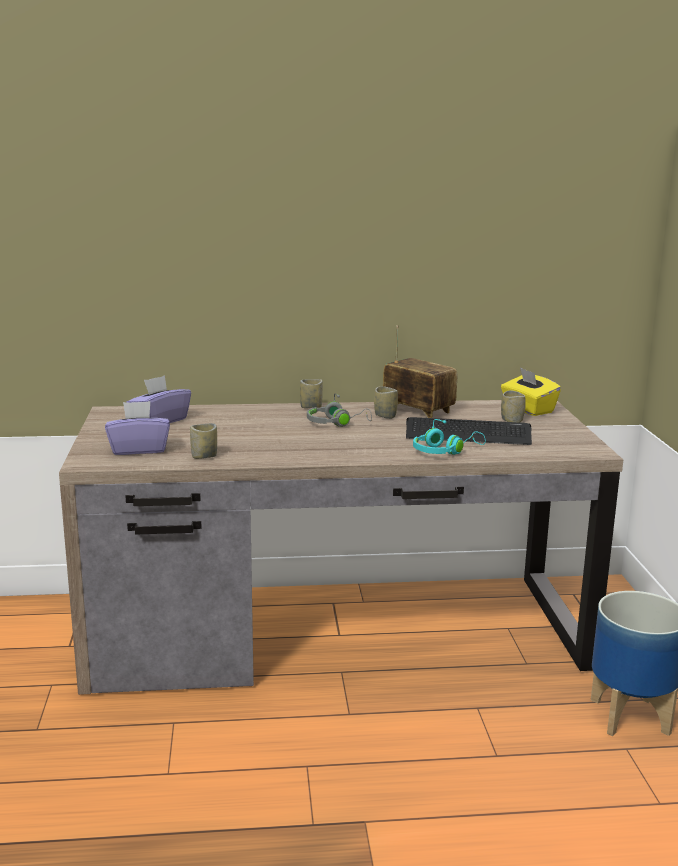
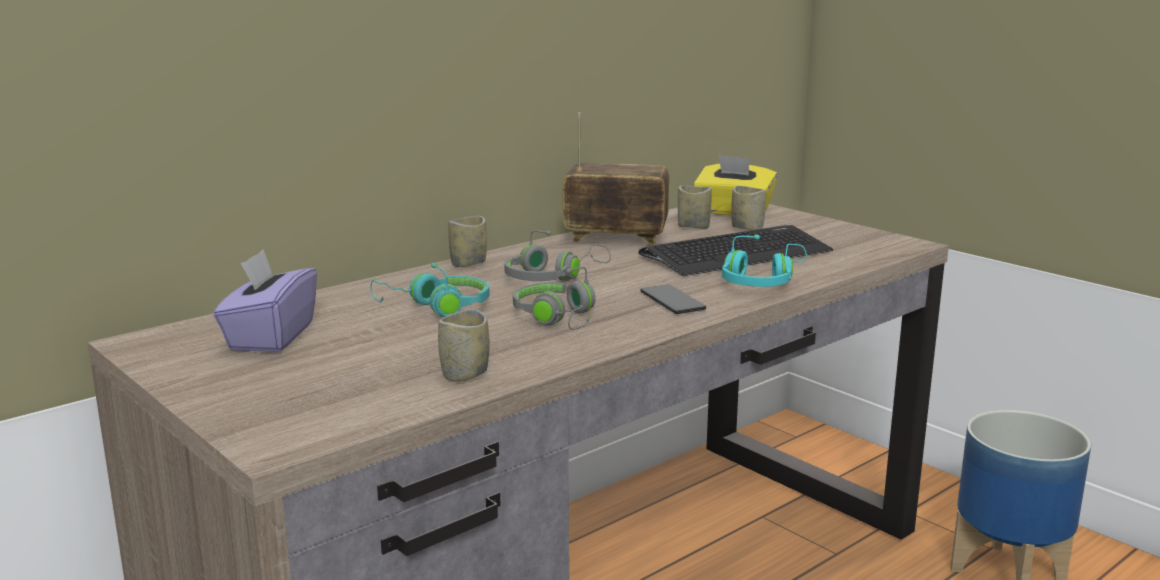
camera: 35 degrees left, 0 degrees up
(139, 449) = (329, 392): purple tissue box -> none
(251, 425) = (436, 308): none -> turquoise headphones
(296, 443) = (559, 318): none -> grey headphones
(370, 449) = (672, 301): none -> phone
(385, 416) = (592, 254): cup -> cup (693, 227)

